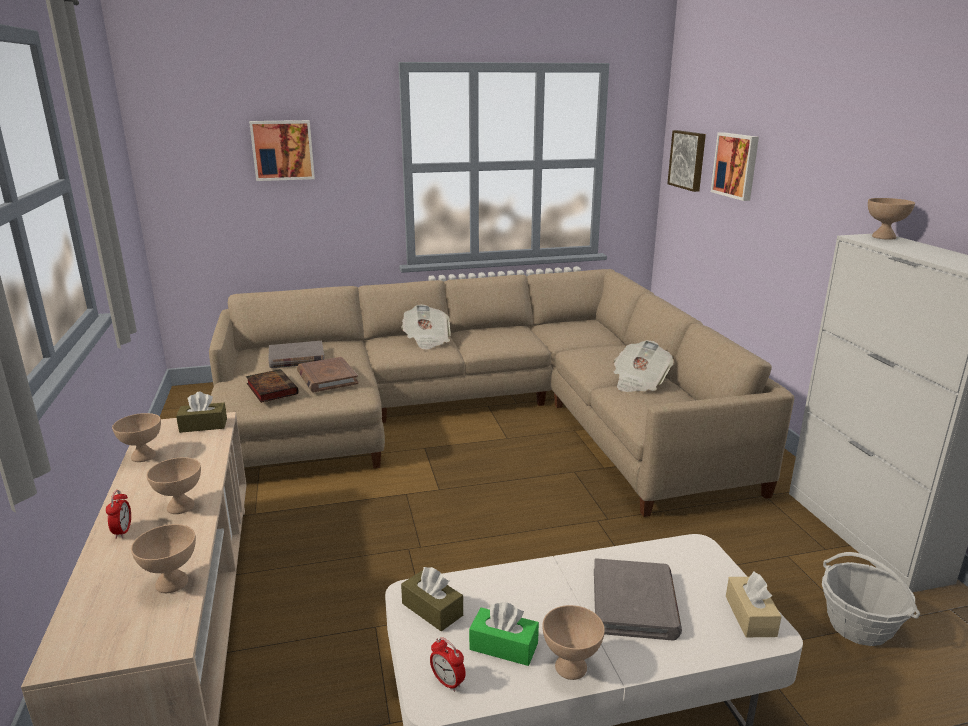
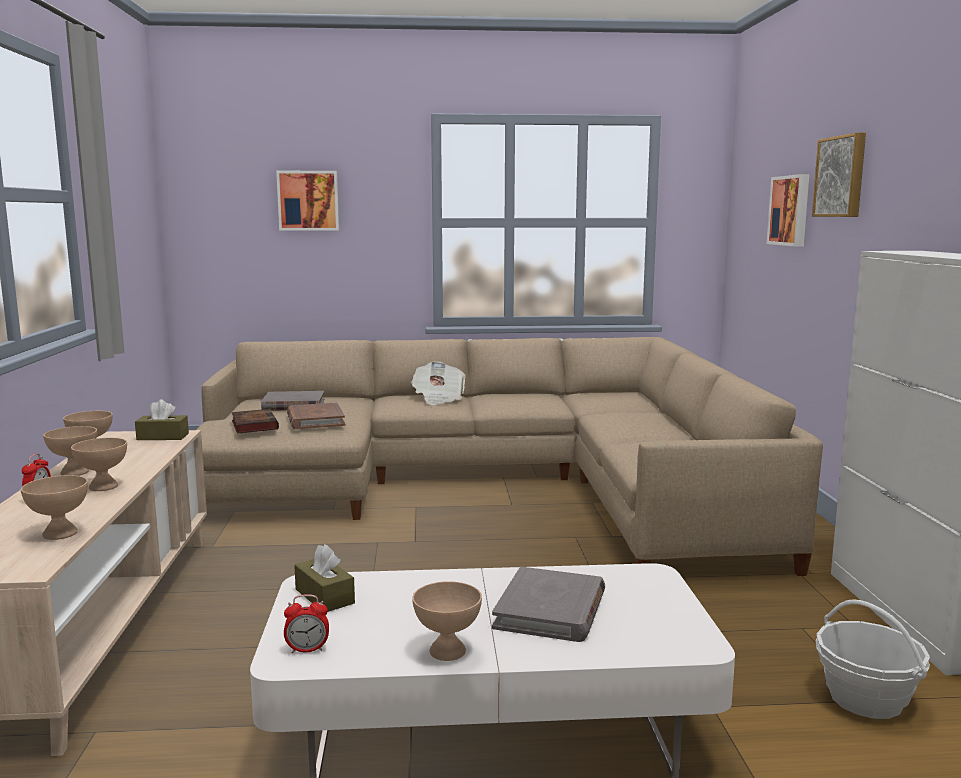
camera: 10 degrees right, 10 degrees down
(448, 682) = (307, 650): alarm clock -> alarm clock turned 60 degrees counterclockwise
(503, 646) = (384, 629): green tissue box -> none
(639, 382) = (657, 439): newspaper -> none
(688, 160) = (749, 215): picture -> picture (842, 176)
(750, 616) = (682, 631): beige tissue box -> none
(884, 237) = (916, 251): beige bowl -> beige bowl (74, 473)

